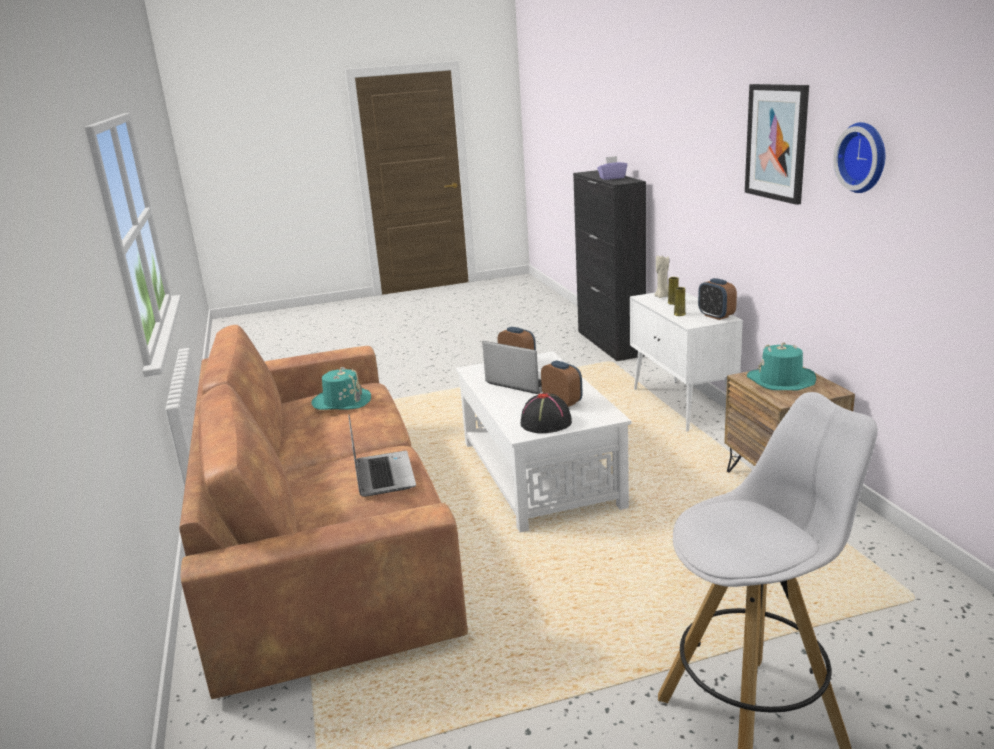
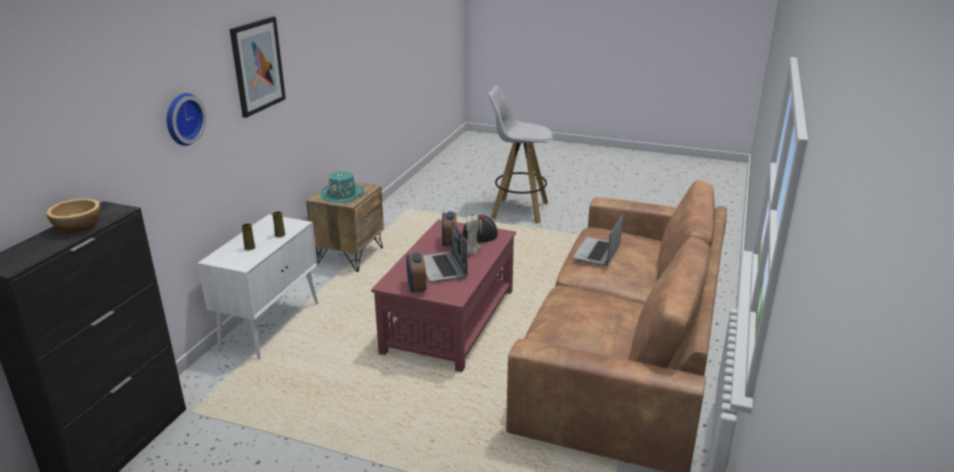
camera: 145 degrees left, 5 degrees up
(342, 401) = (578, 327): turquoise hat -> none
(539, 473) = (449, 321): white coffee table -> red coffee table
(612, 178) = (79, 226): purple tissue box -> bowl
(662, 296) = (233, 258): beige candle -> beige candle (472, 252)
(716, 316) = (270, 223): alarm clock -> none
(864, 157) = (310, 48): wall clock -> wall clock (182, 119)

